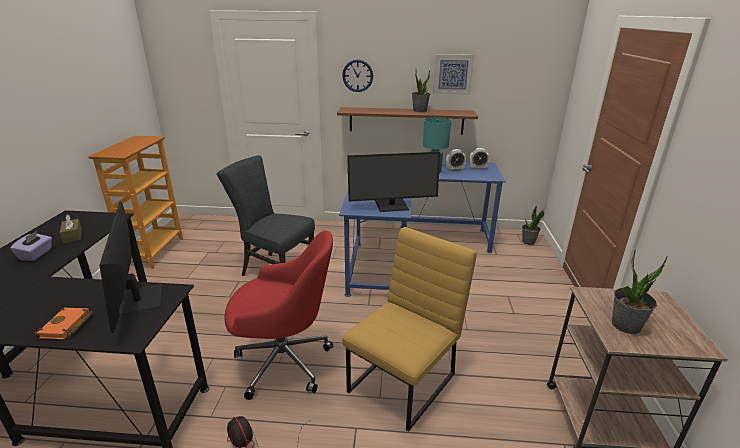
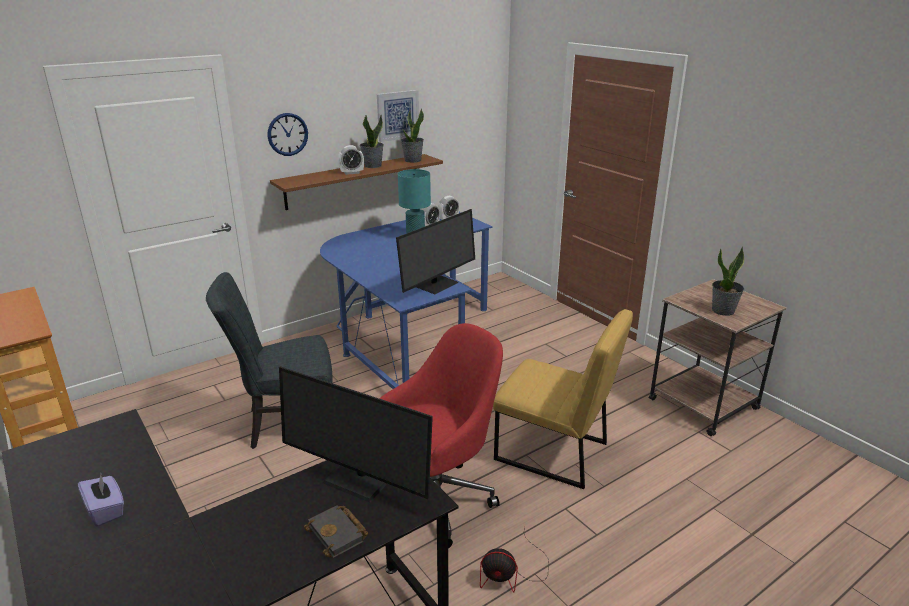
camera: 40 degrees left, 0 degrees up
(67, 327) = (339, 534): orange book -> black book
(72, 235) = (107, 469): brown tissue box -> none
(396, 112) = (352, 173): none -> alarm clock
(404, 381) = (554, 452): yellow chair -> yellow chair turned 120 degrees clockwise
(528, 242) = (504, 287): potted plant -> potted plant (412, 160)

